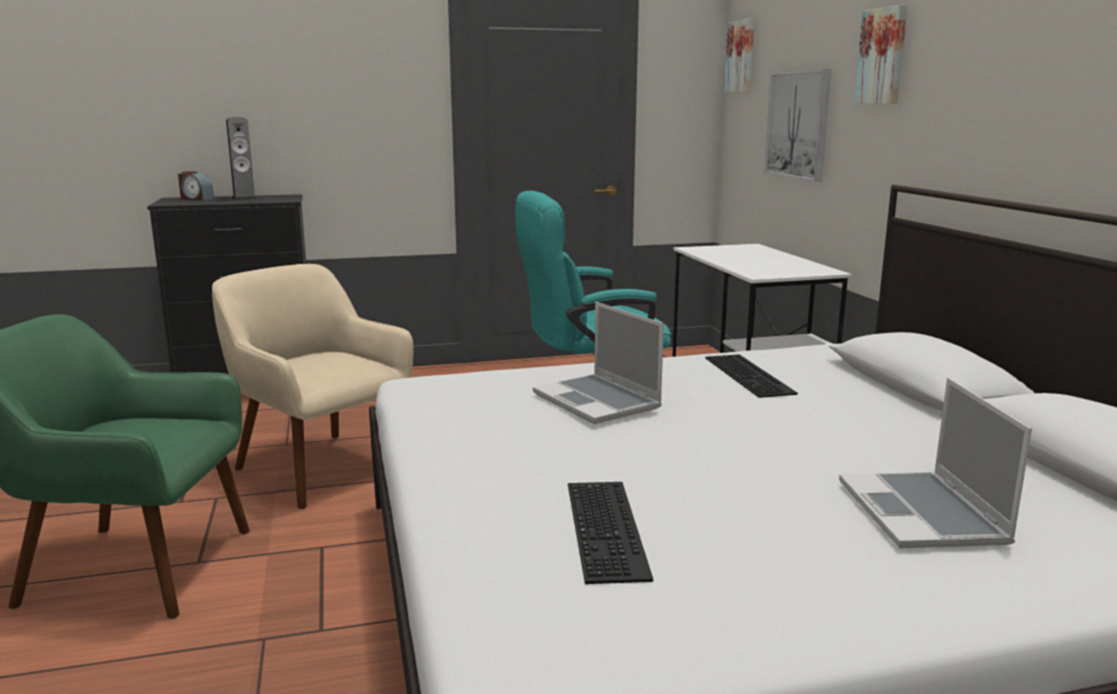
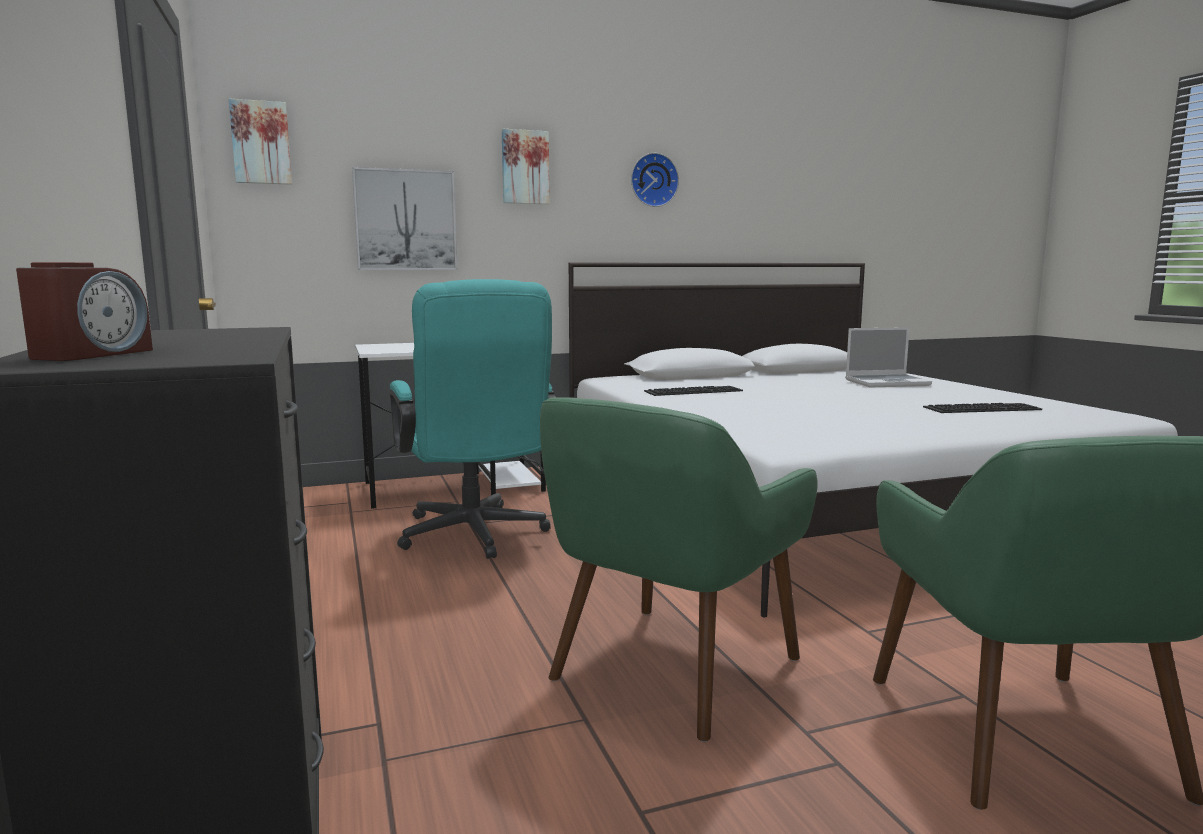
camera: 95 degrees left, 5 degrees down
(244, 198) = (154, 340): speaker -> none
(321, 468) = (671, 669): beige armchair -> green armchair
(598, 401) = (795, 407): laptop -> none
(1019, 57) = (653, 180): none -> wall clock

